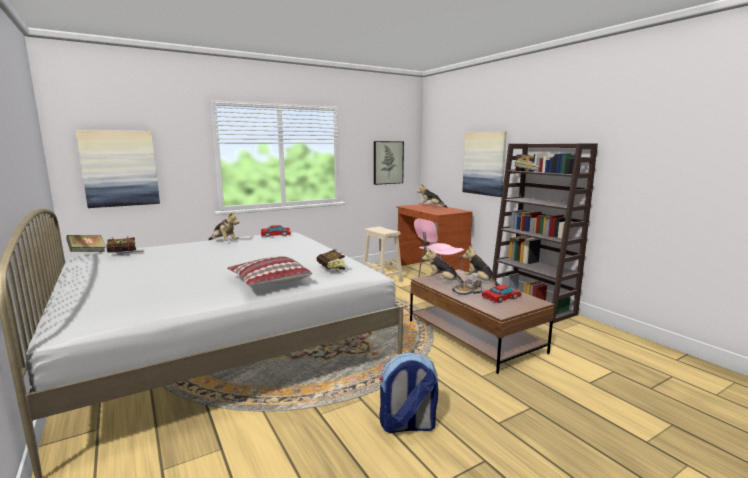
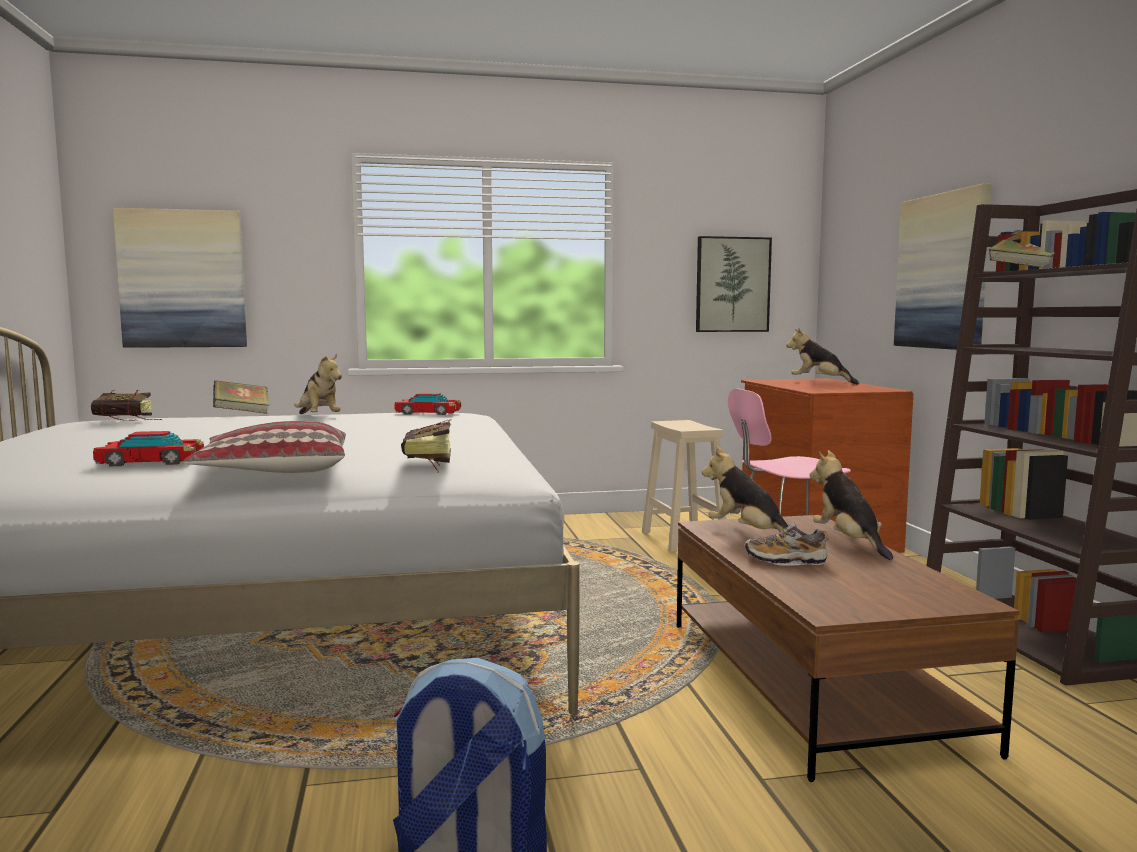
camera: 20 degrees right, 5 degrees down
(88, 252) = (81, 418): book -> book (242, 413)
(500, 297) = (867, 580): toy car -> toy car (151, 461)

